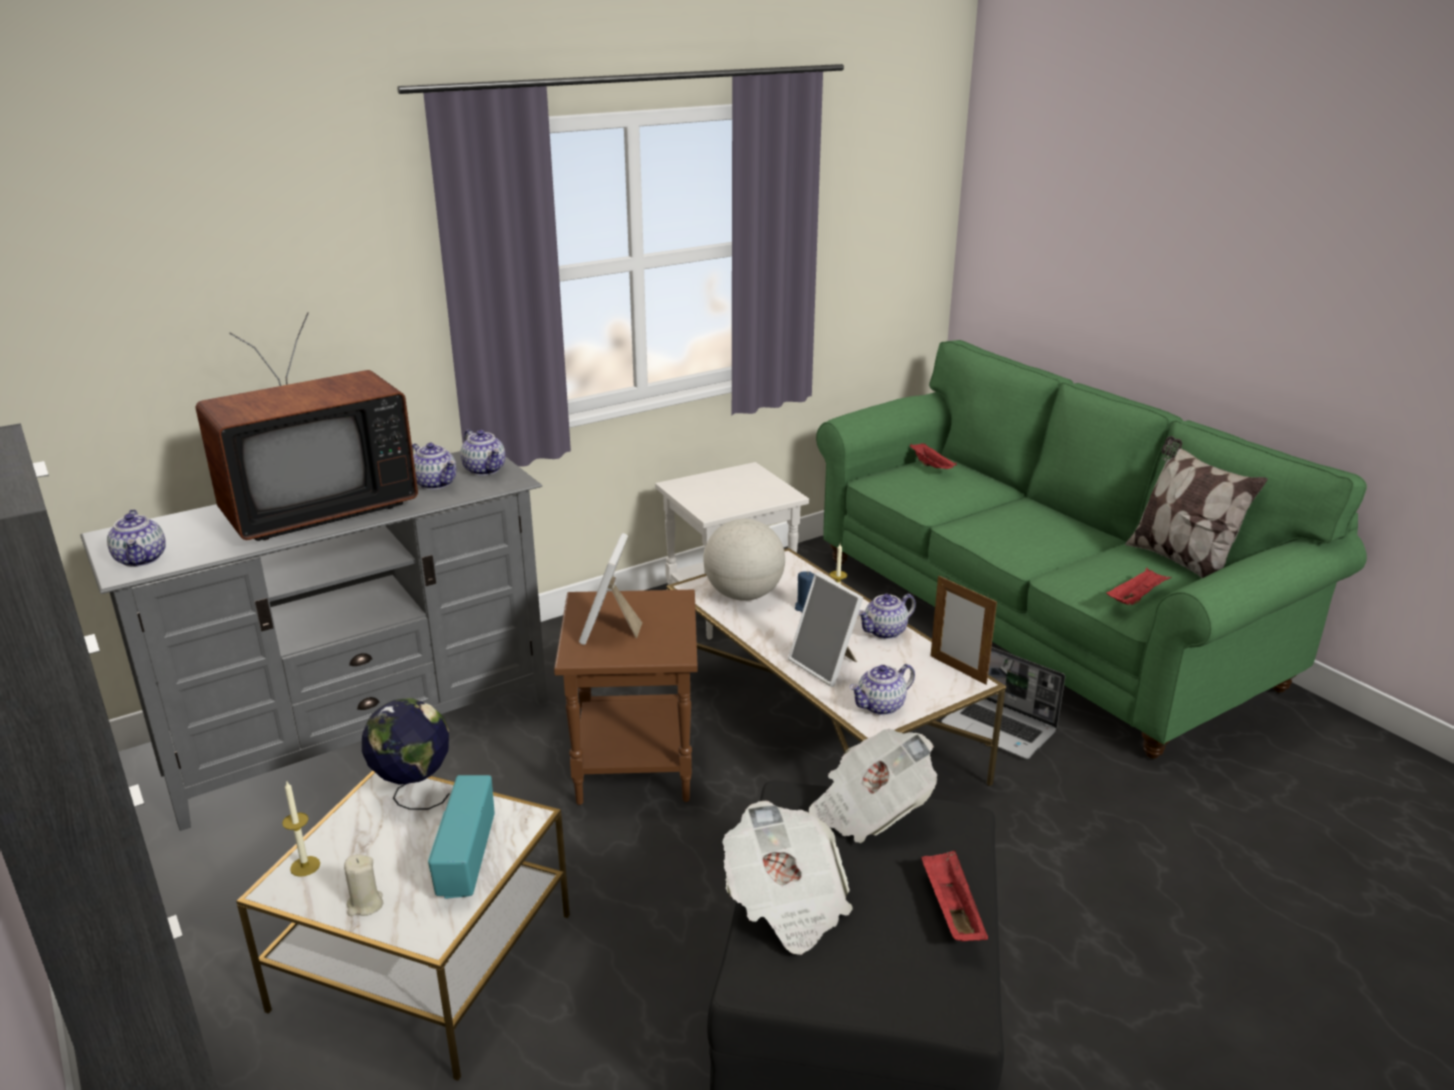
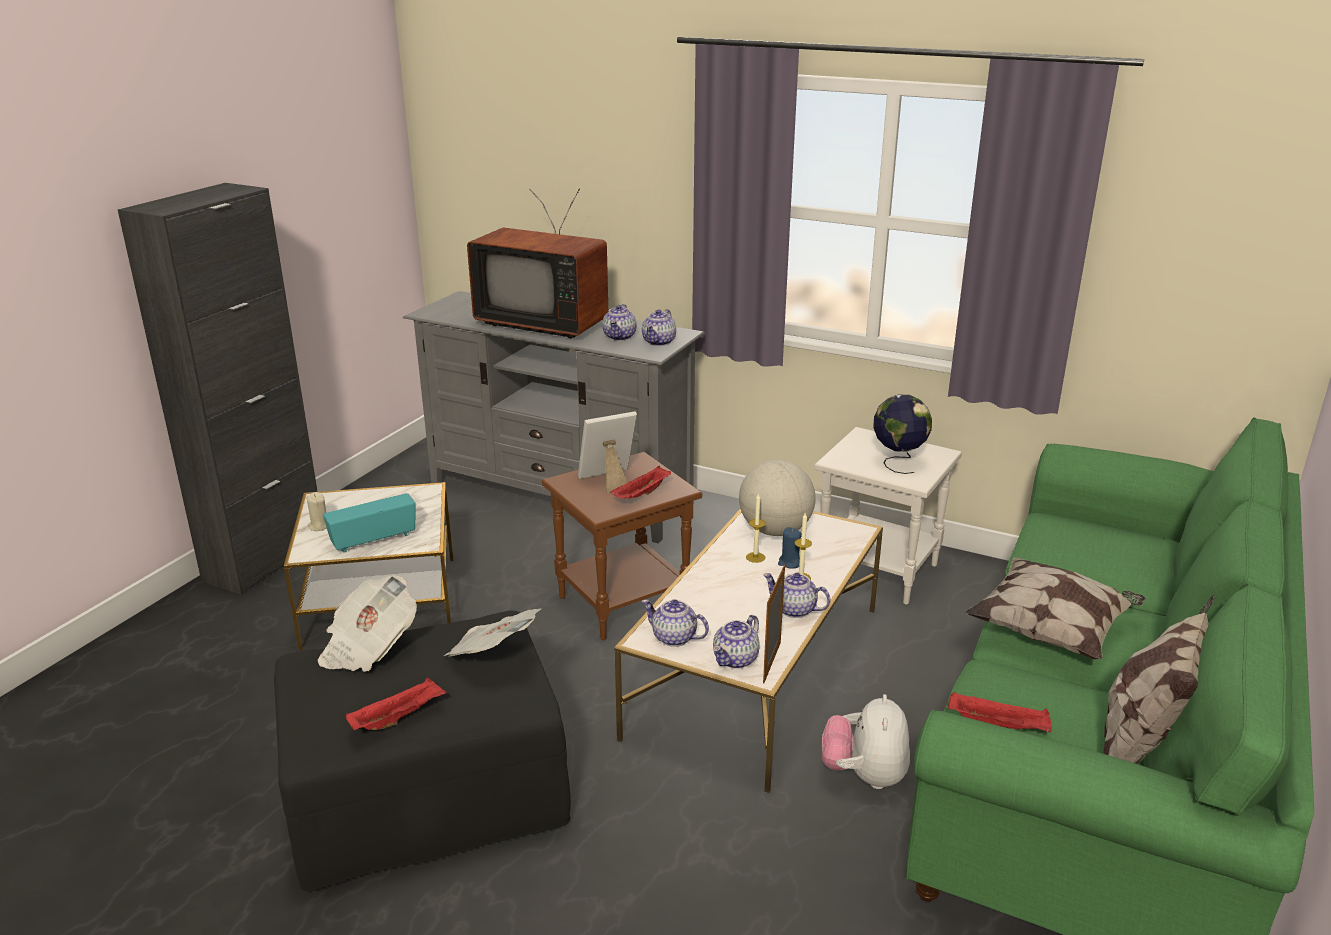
camera: 60 degrees right, 0 degrees up
(142, 559) = (443, 311): teapot -> teapot (736, 660)
(305, 866) = (340, 498): candle -> candle (755, 557)
(413, 793) = (423, 502): globe -> globe (898, 462)
(826, 666) = (707, 597): picture frame -> none
(932, 467) = (1127, 540): red tray -> red tray (641, 495)
(1000, 728) = (864, 776): laptop -> plush toy
(1022, 537) = (1051, 631): none -> pillow

